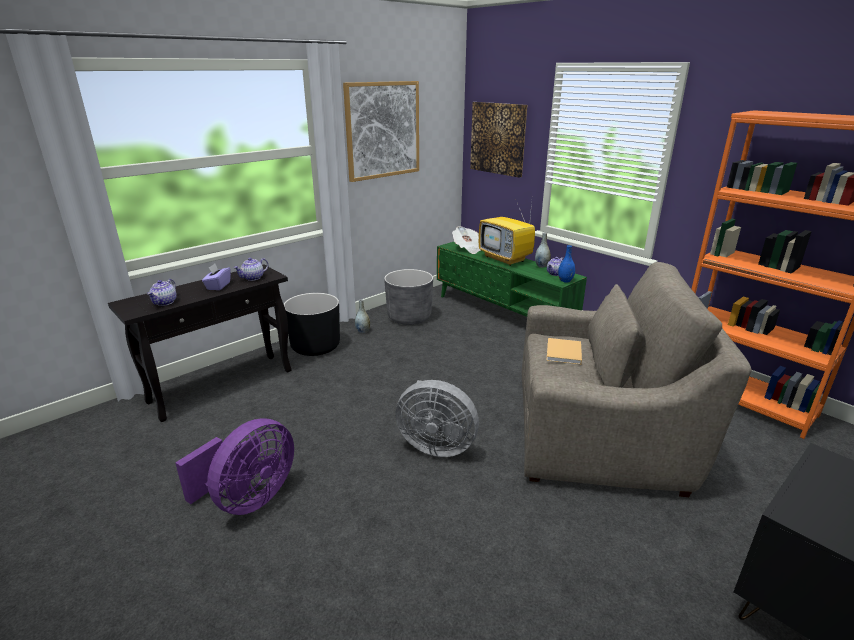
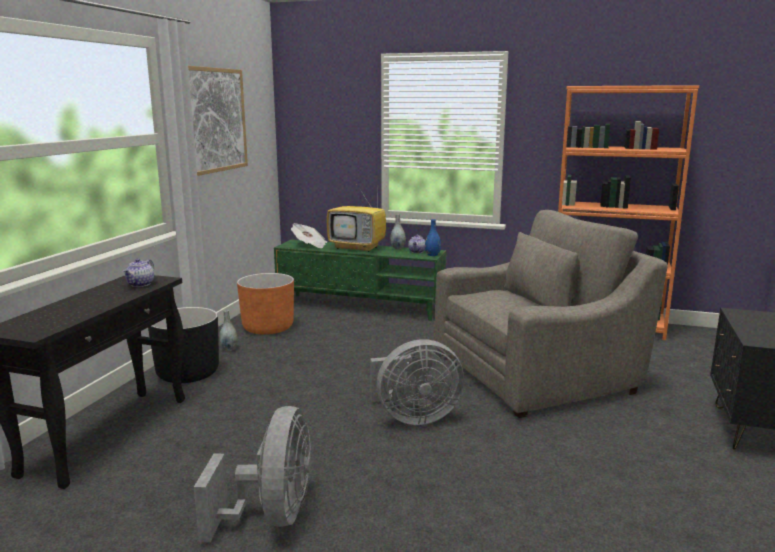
camera: 30 degrees left, 10 degrees down
(165, 302) = (61, 319): teapot -> none
(218, 286) = (107, 296): purple tissue box -> none
(249, 499) = (272, 516): purple fan -> grey fan
(409, 317) = (268, 327): grey planter -> orange planter
(498, 138) = (321, 129): picture -> none
(563, 353) = (500, 299): beige book -> none

